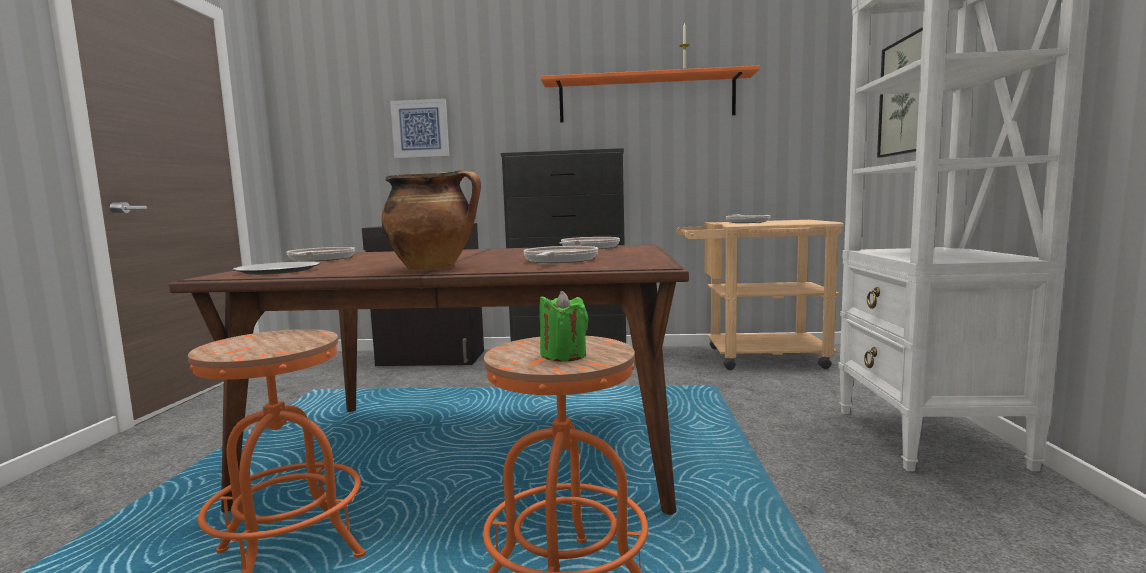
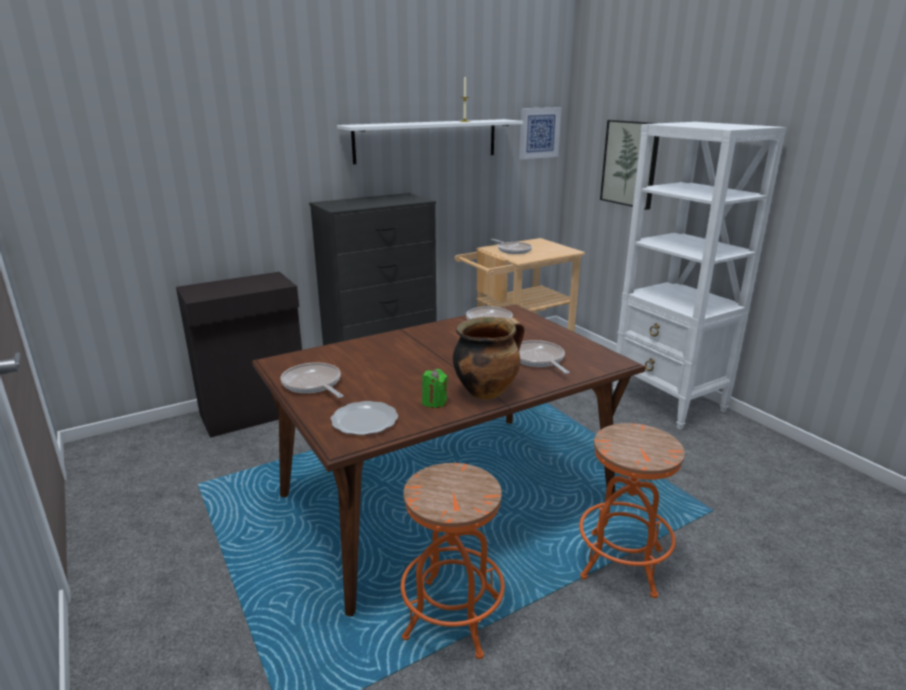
camera: 35 degrees left, 15 degrees up
(420, 129) = (205, 174): picture -> picture (539, 133)
(563, 355) = (648, 448): green candle -> green candle (434, 402)
(646, 99) = (427, 140): orange shelf -> white shelf

